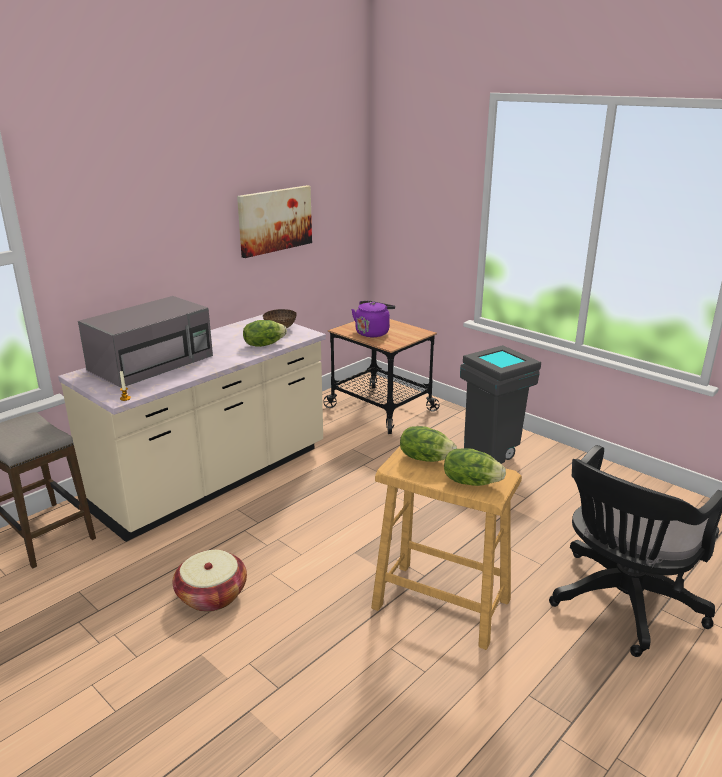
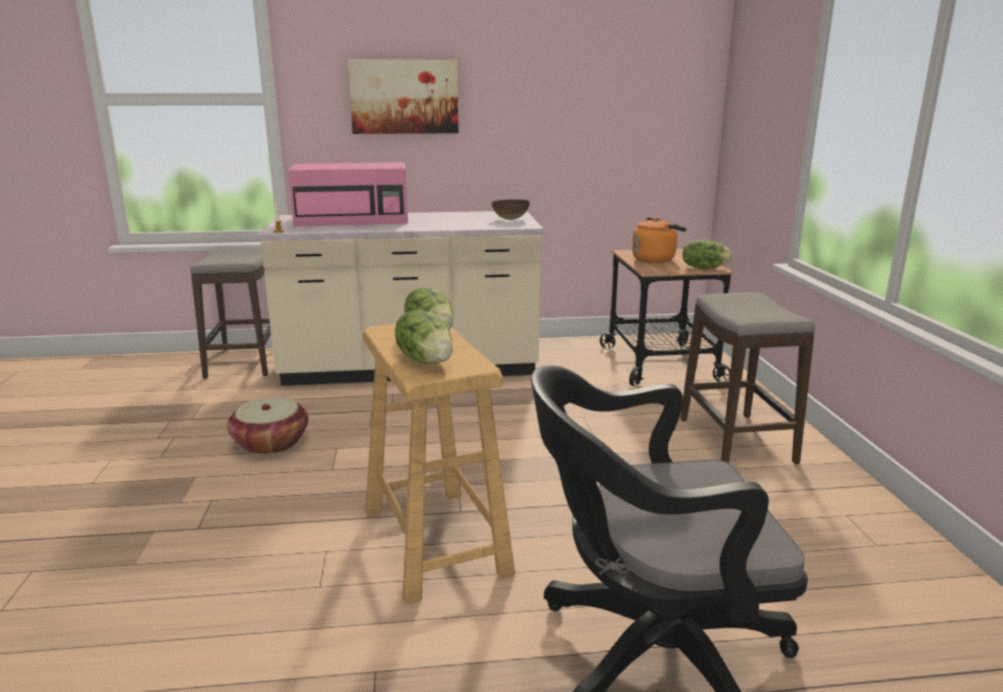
camera: 40 degrees right, 5 degrees down
(152, 362) = (354, 219): grey microwave -> pink microwave
(264, 344) = (467, 225): lettuce -> lettuce (704, 268)
(275, 220) = (568, 110): picture -> picture (404, 97)
(373, 332) = (655, 259): purple kettle -> orange kettle
(494, 452) = (736, 441): grey trash can -> stool

